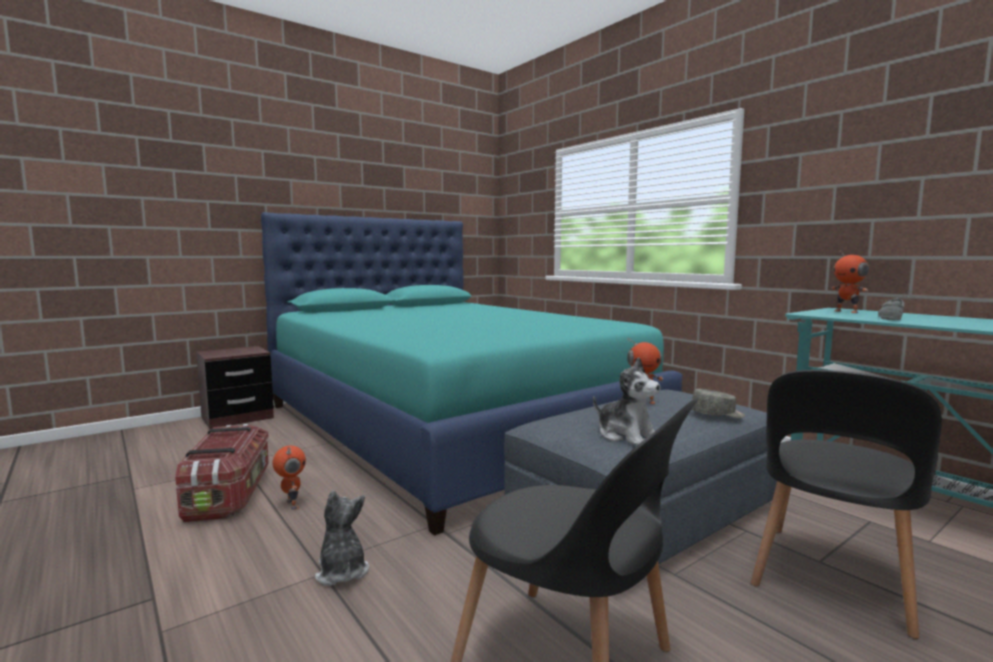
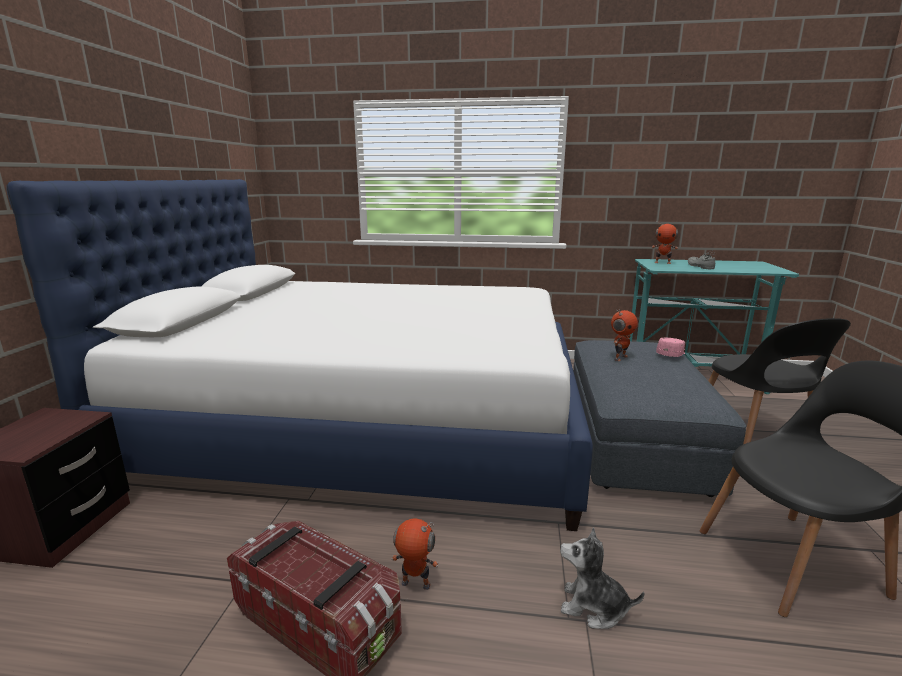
camera: 45 degrees left, 10 degrees up
(450, 424) = (368, 423): turquoise bed -> white bed
(626, 435) = (686, 390): plush toy -> none
(717, 414) = (671, 354): grey cap -> pink cap

